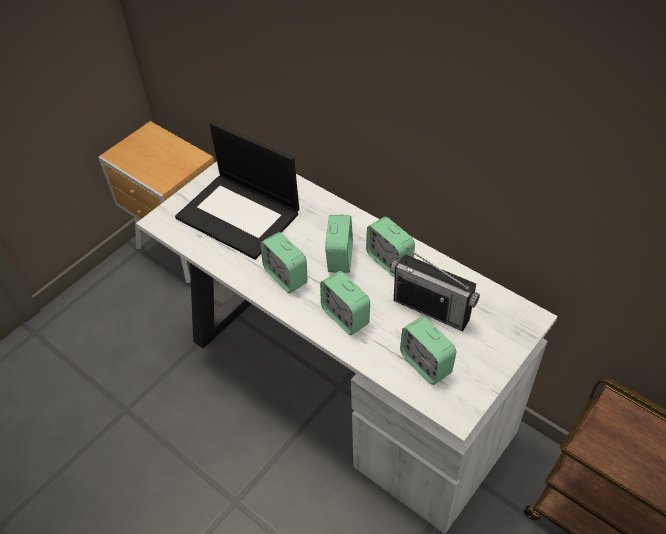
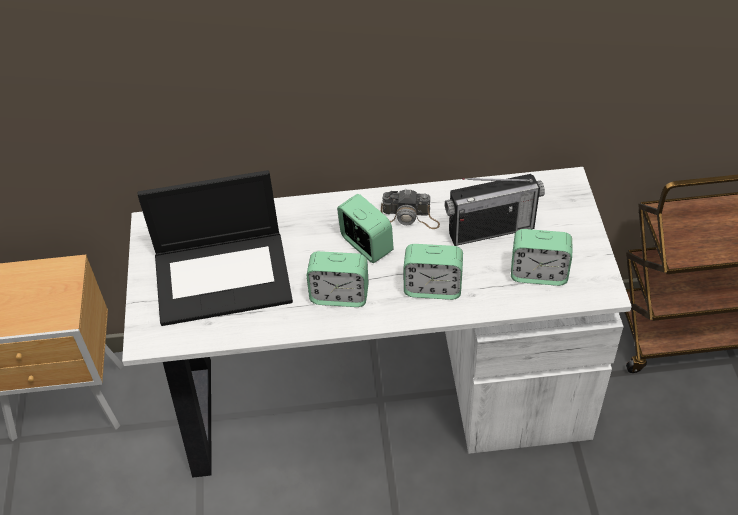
camera: 45 degrees left, 0 degrees up
(389, 261) = (410, 217): alarm clock -> camera

